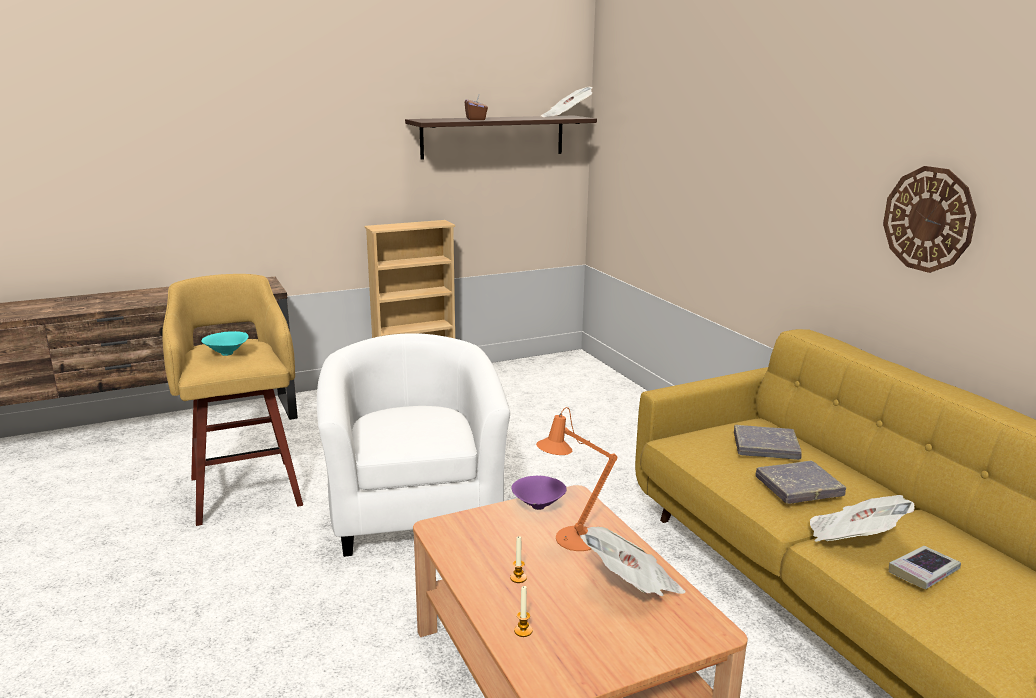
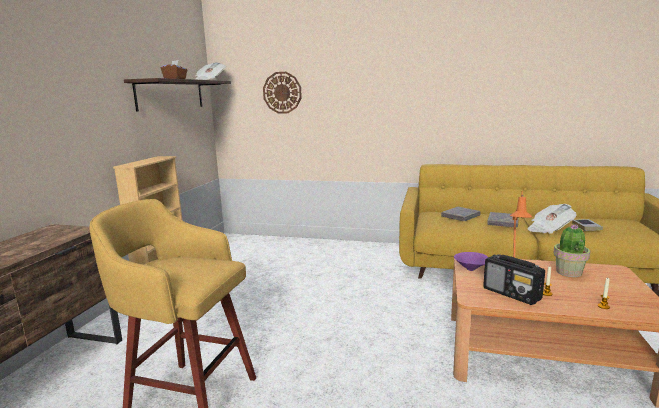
camera: 50 degrees left, 5 degrees down
(227, 354) = (185, 269): turquoise bowl -> none
(414, 510) = (323, 337): white armchair -> none
(484, 552) = (512, 294): none -> radio
(631, 586) = (568, 272): newspaper -> potted plant
(928, 219) = (482, 98): wall clock -> wall clock (282, 92)

